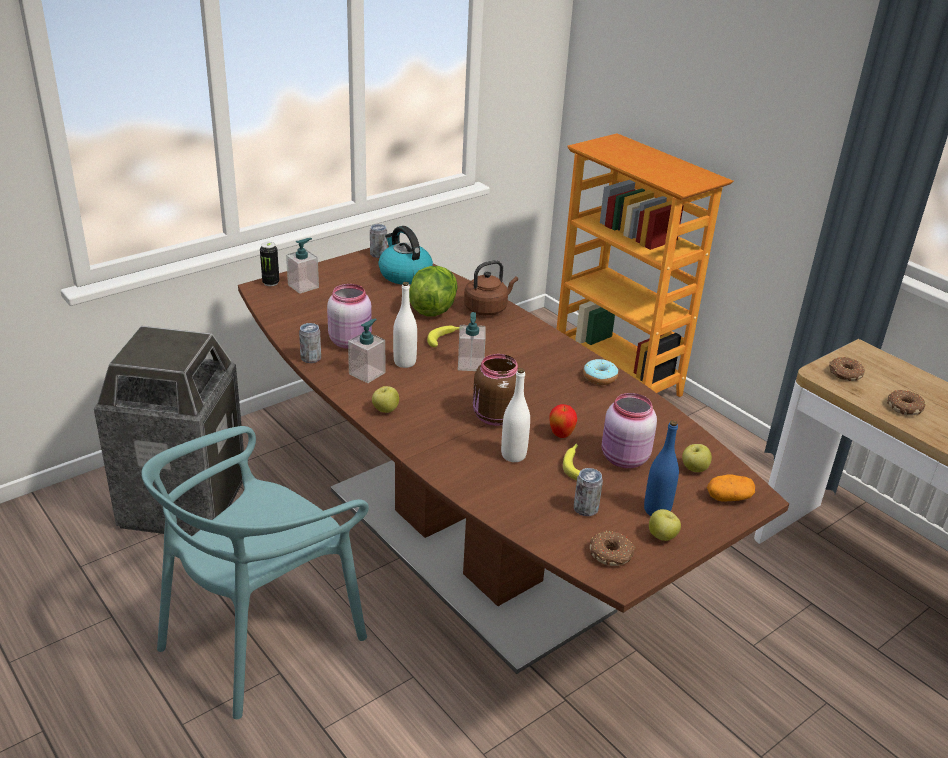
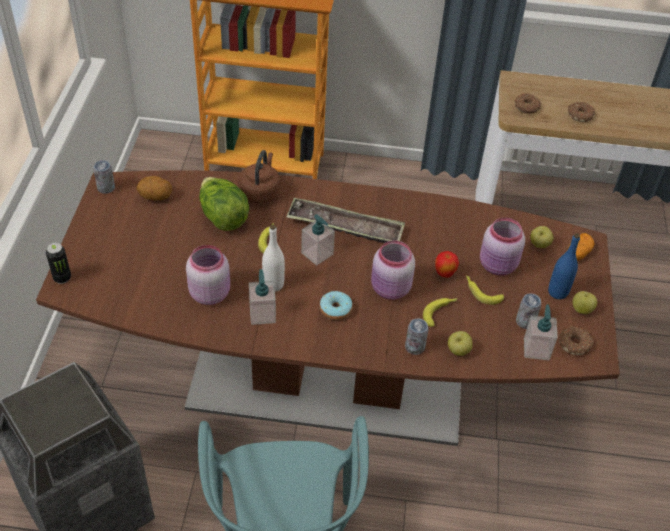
camera: 45 degrees left, 15 degrees up
(303, 286) = (94, 263): soap dispenser -> soap dispenser (536, 349)
(311, 358) = (204, 330): can -> can (415, 347)
(385, 410) = (318, 337): apple -> apple (458, 351)
(404, 274) = (156, 197): kettle -> potato
(494, 417) = (390, 289): brown jar -> pink jar
(513, 455) = (440, 312): white bottle -> banana
(522, 361) = (345, 227): none -> tray
(599, 378) = (406, 207): donut -> donut (335, 309)

